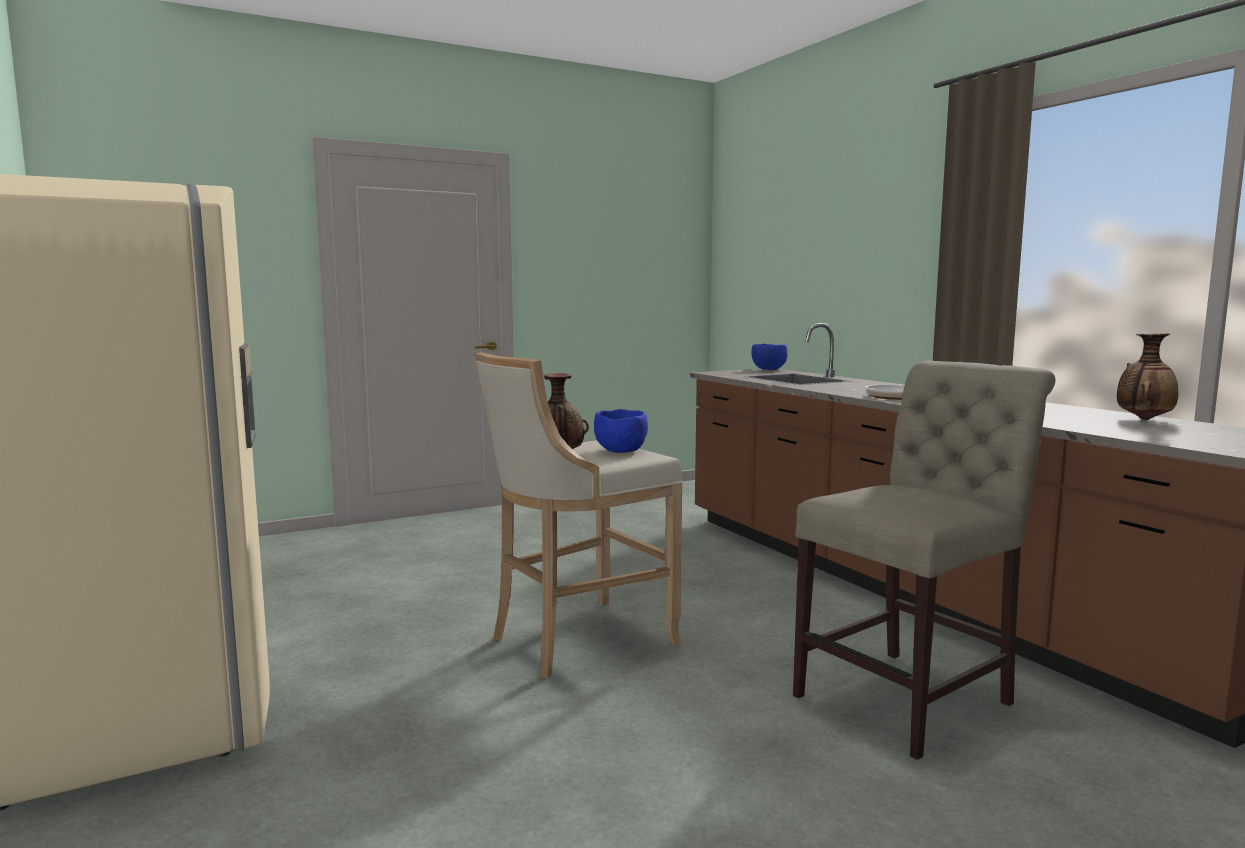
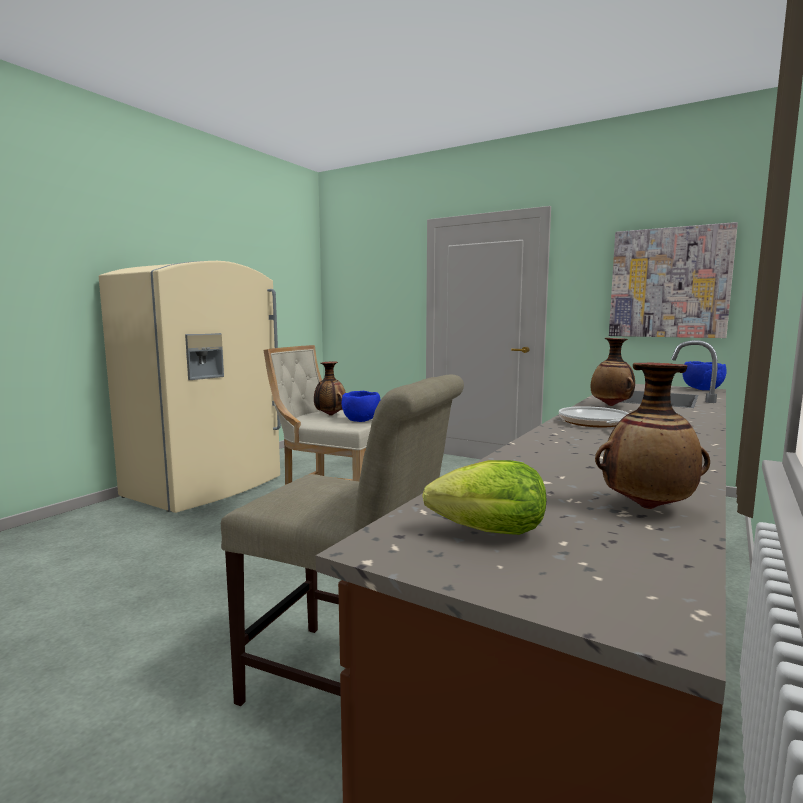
camera: 60 degrees right, 0 degrees up
(638, 263) = (669, 283): none -> picture
(823, 387) = (611, 405): none -> vase
(1201, 439) = (482, 532): none -> lettuce

